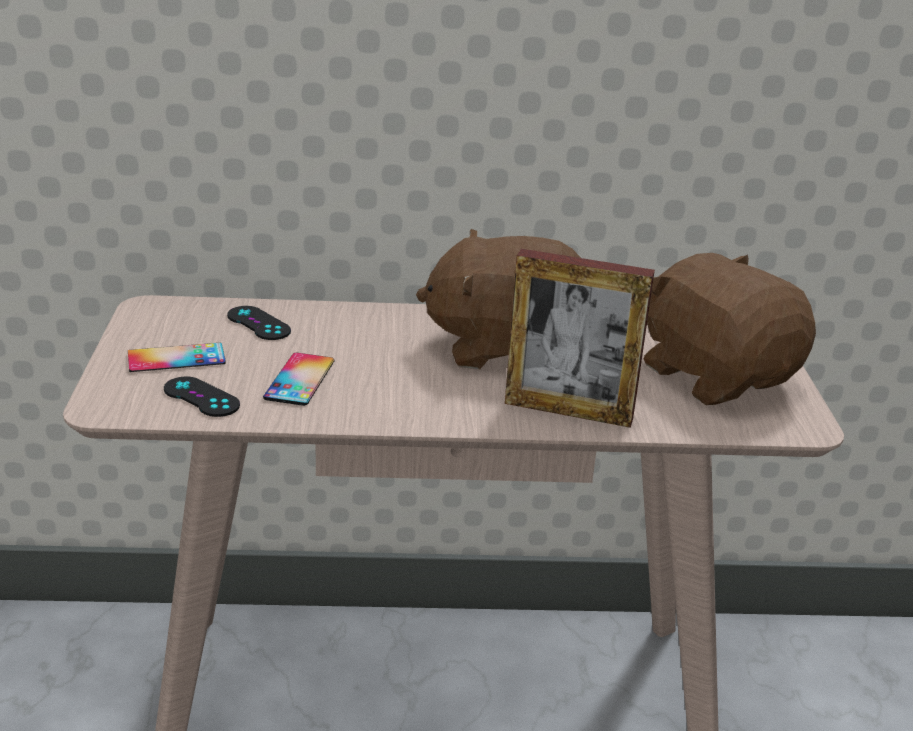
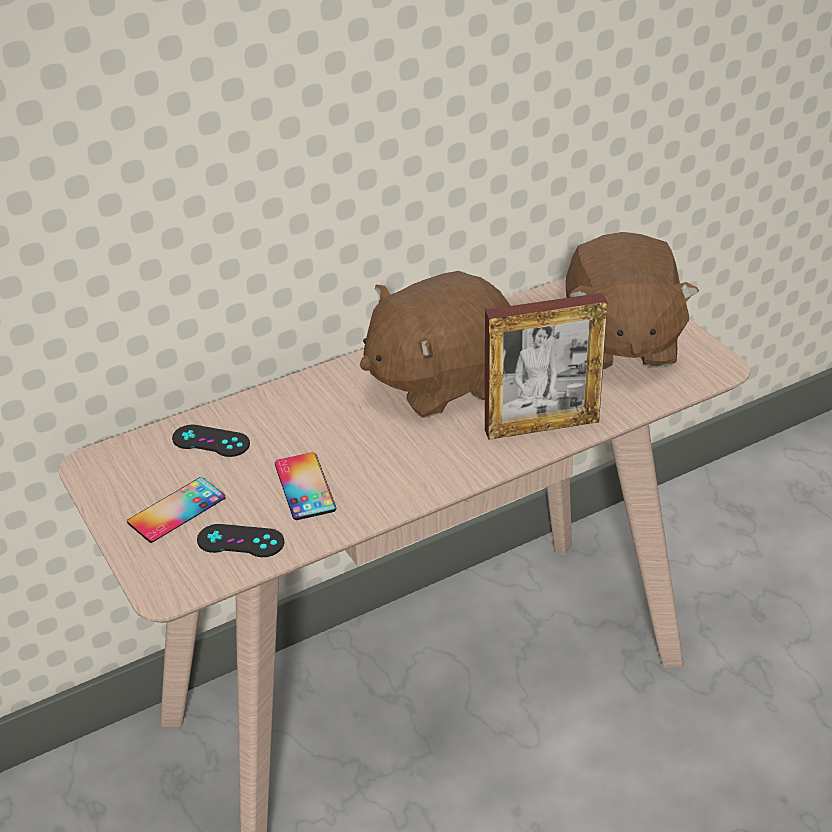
camera: 25 degrees left, 10 degrees up
(716, 376) = (620, 343): brown plush toy -> brown plush toy turned 120 degrees counterclockwise

